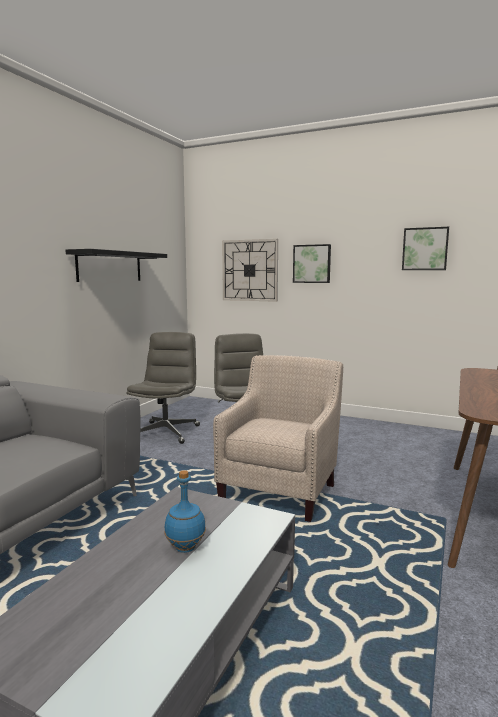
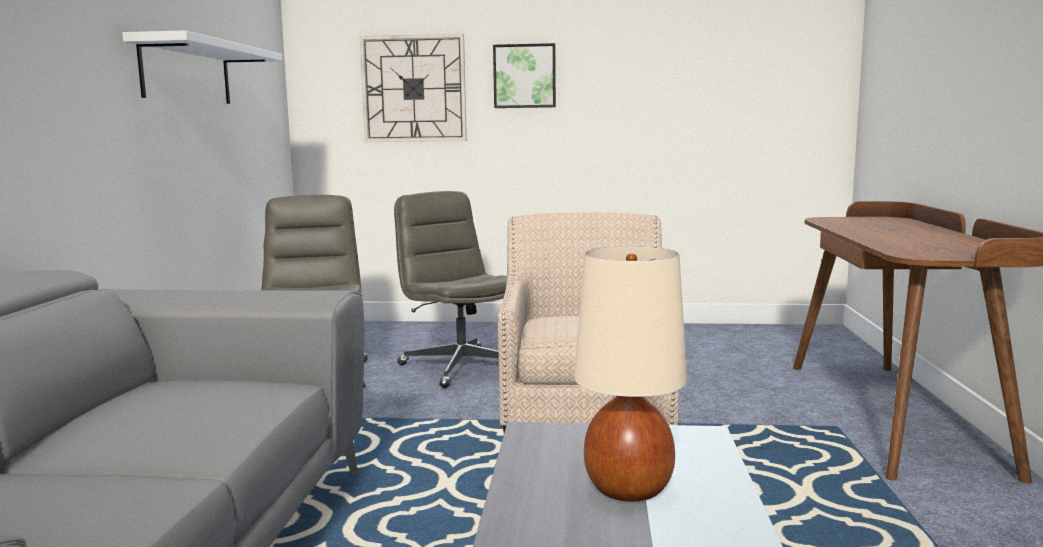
camera: 20 degrees left, 0 degrees up
(110, 266) = (187, 73): black shelf -> white shelf
(185, 548) = (629, 490): blue bottle -> beige table lamp
(425, 249) = (701, 52): picture -> none

